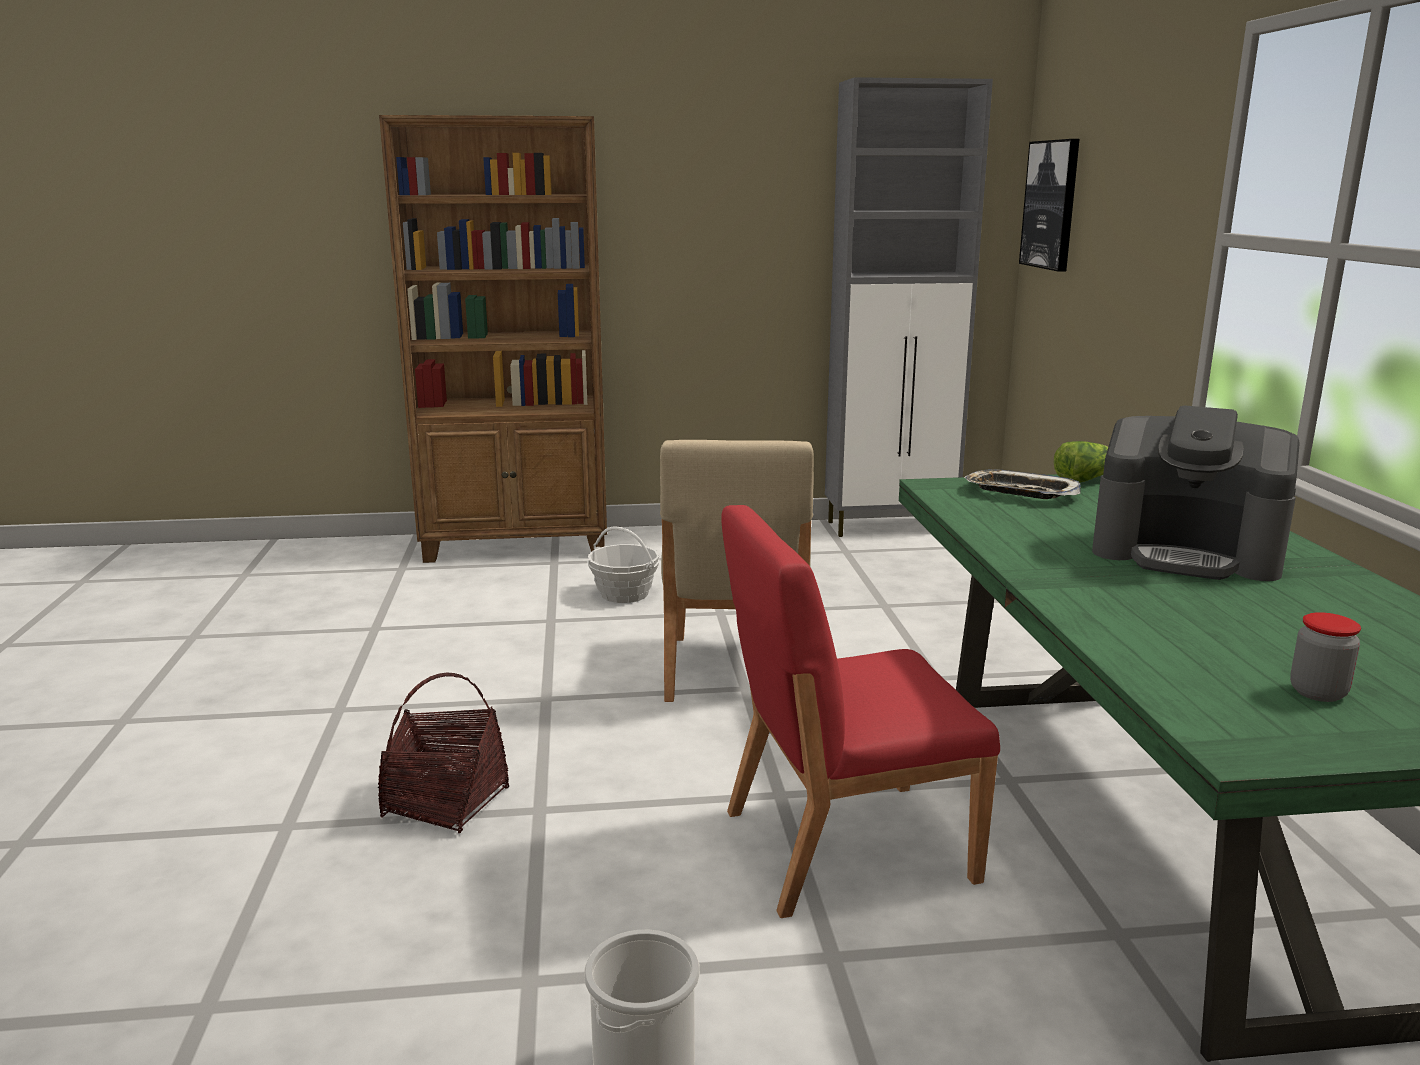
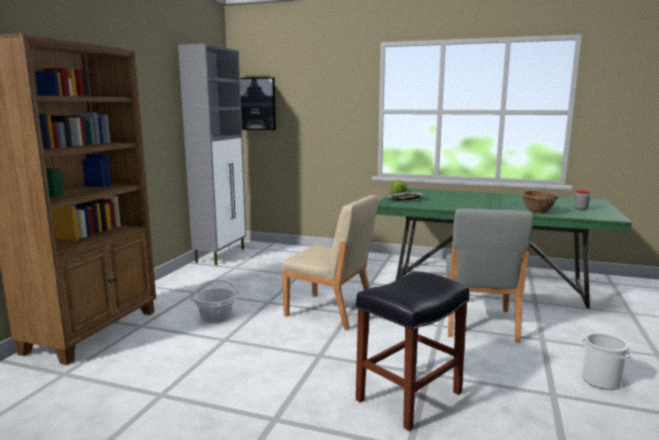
camera: 65 degrees left, 5 degrees down
(447, 802) = (409, 395): basket -> black stool
(844, 845) = (478, 323): red chair -> grey chair
(1125, 630) = (538, 212): none -> brown bowl
(1187, 553) = (478, 199): coffee machine -> none

